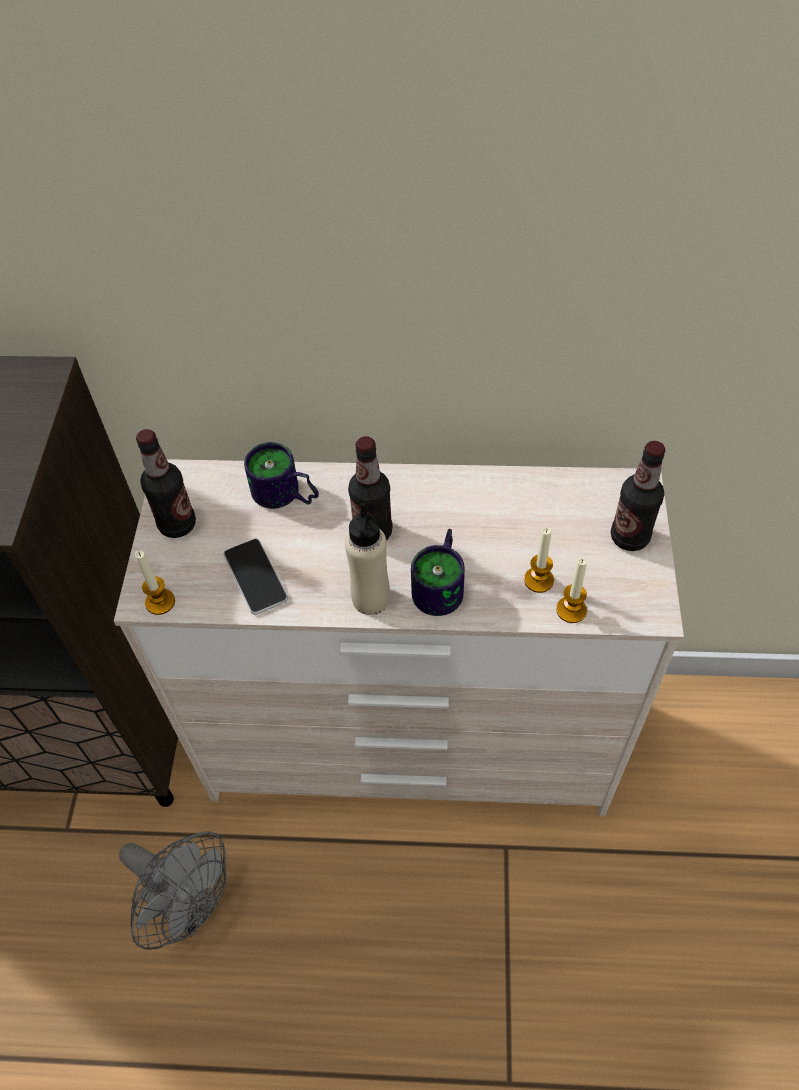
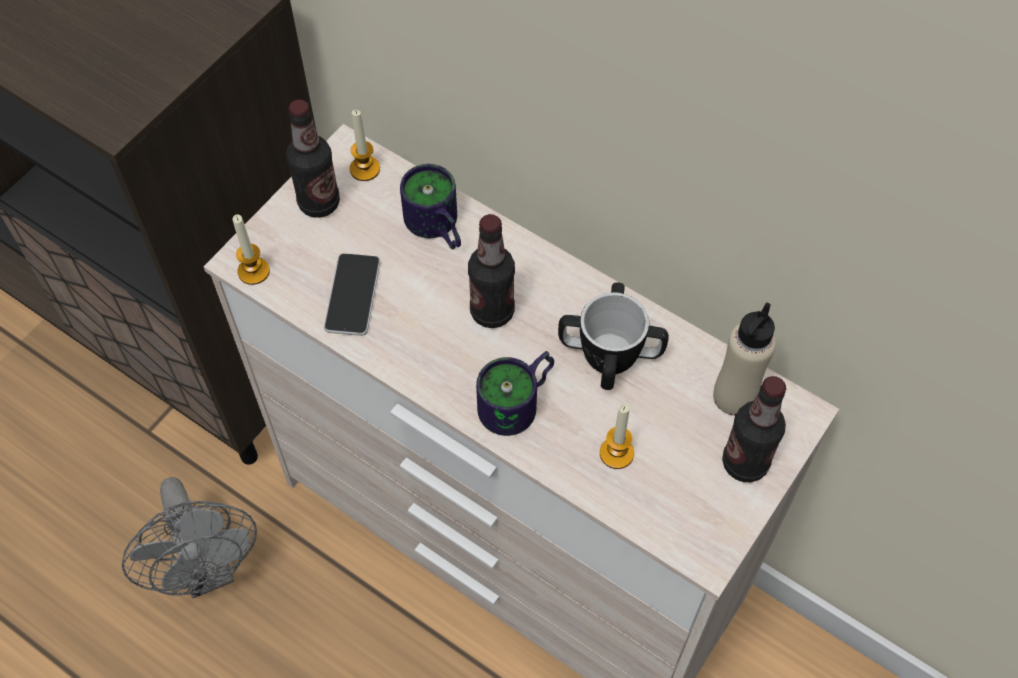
camera: 30 degrees right, 5 degrees up
(371, 599) = (442, 377): beige bottle -> beige bottle (734, 396)
(481, 515) = (610, 354): none -> mug
(571, 610) = (625, 502): candle -> candle (365, 169)

